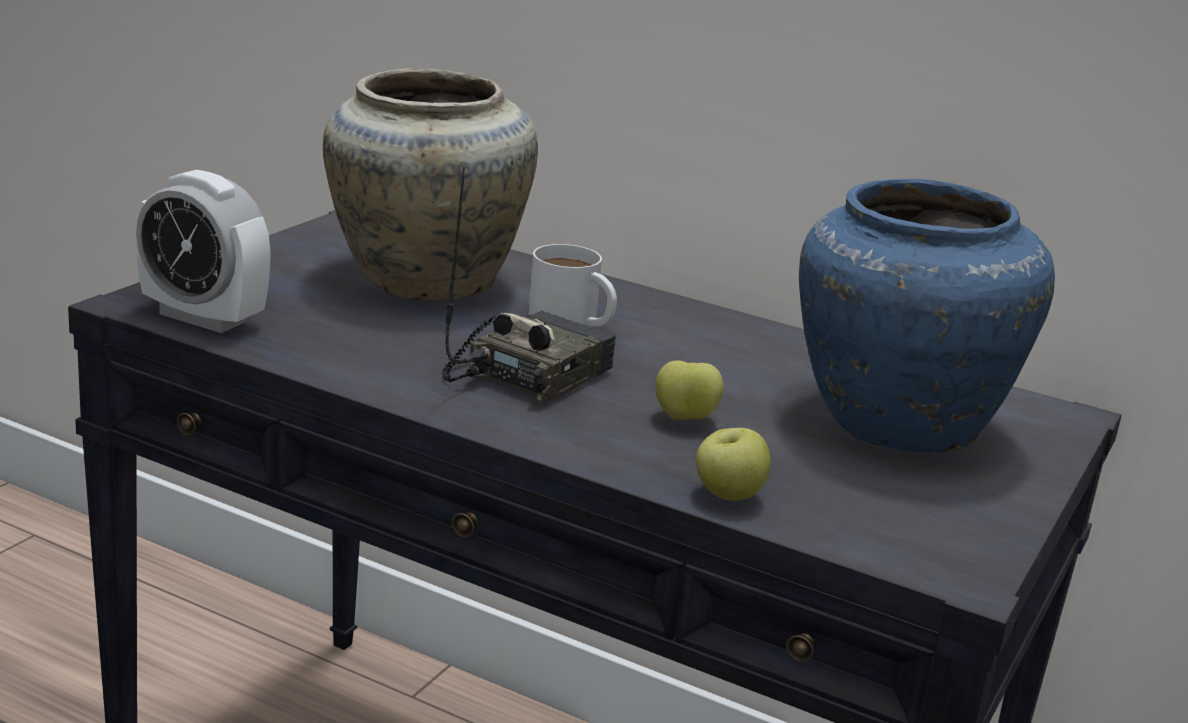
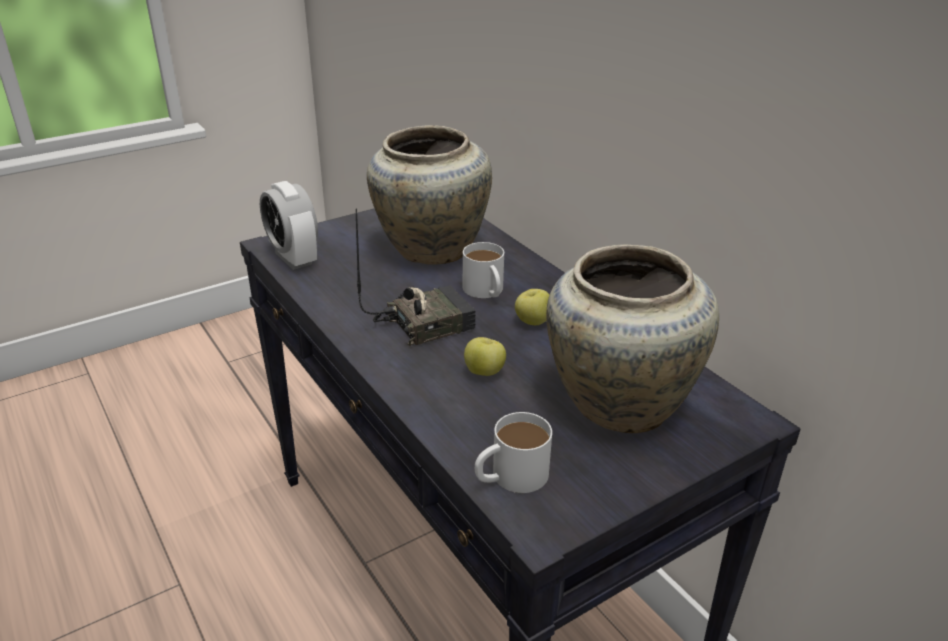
camera: 30 degrees right, 10 degrees up
(728, 496) = (454, 434): apple -> apple (532, 322)
(858, 528) = (510, 477): none -> white mug
(893, 422) = (617, 401): blue vase -> beige vase

